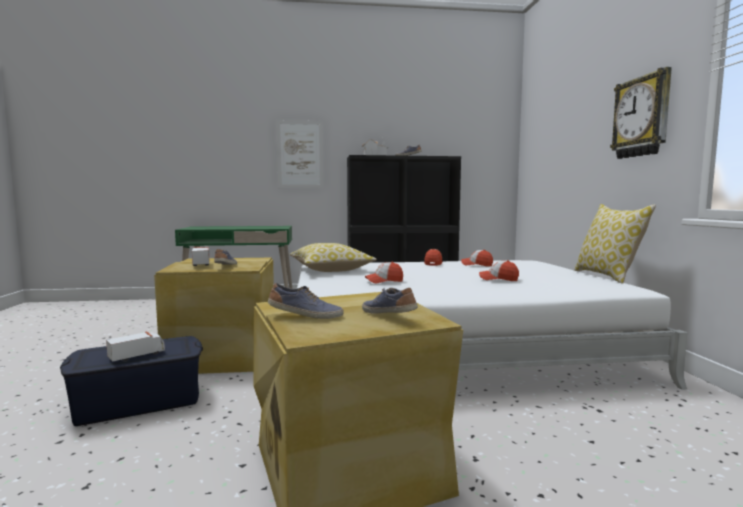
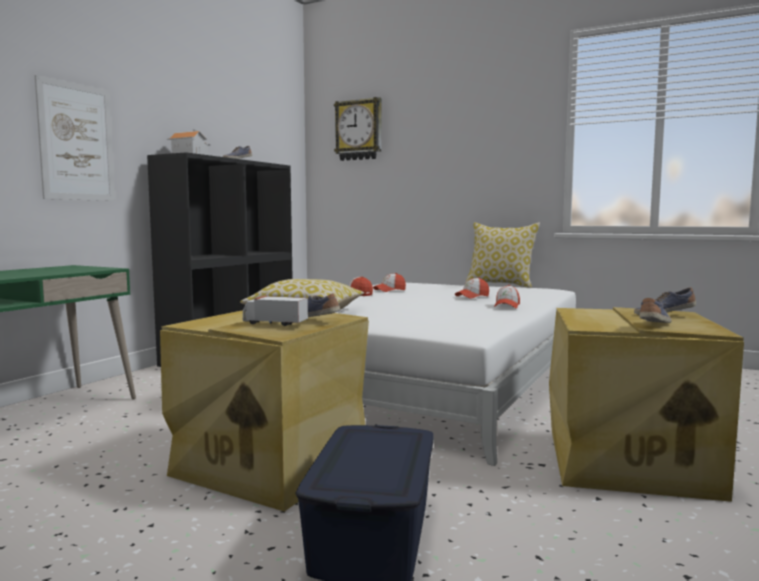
camera: 55 degrees left, 0 degrees up
(137, 356) = (395, 457): toy truck -> none
(384, 281) = (417, 313): cap -> cap (506, 306)
(642, 117) = (498, 148): wall clock -> wall clock (359, 130)

